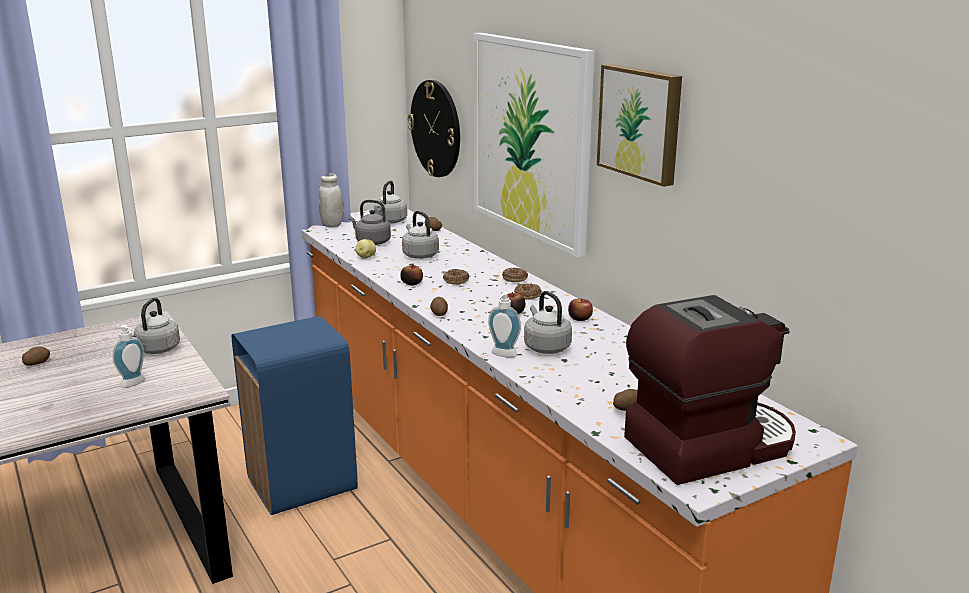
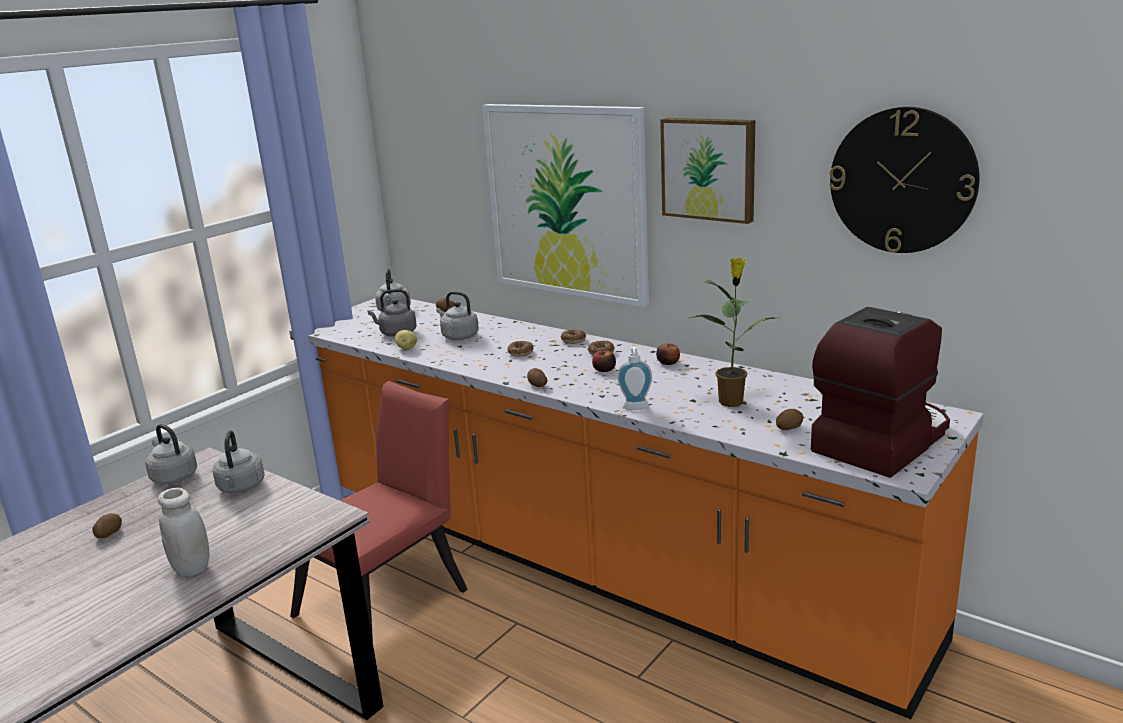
camera: 20 degrees left, 0 degrees up
(134, 384) = (251, 526): soap dispenser -> none
(303, 485) = (391, 598): blue trash can -> red chair
(332, 225) = (336, 324): white jar -> white jar (192, 568)
(412, 283) = (480, 363): apple -> none
(436, 128) = (430, 208): wall clock -> wall clock (902, 181)
(545, 347) = (665, 393): grey kettle -> grey kettle (173, 476)
(600, 369) = (732, 401): none -> potted plant

